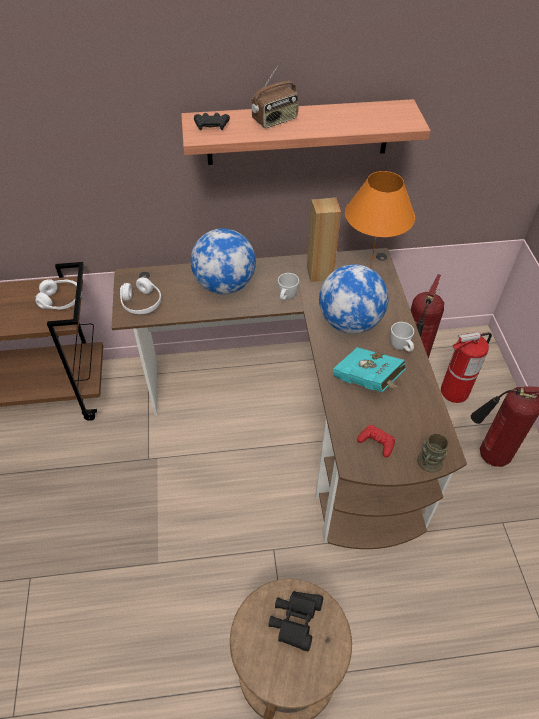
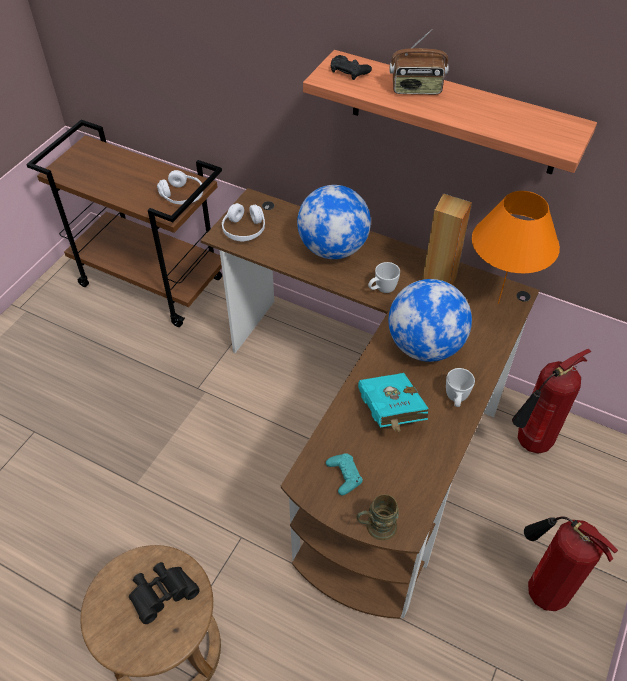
camera: 35 degrees right, 0 degrees up
(376, 442) = (344, 476): red game controller -> turquoise game controller
(454, 392) = (558, 499): fire extinguisher -> none

